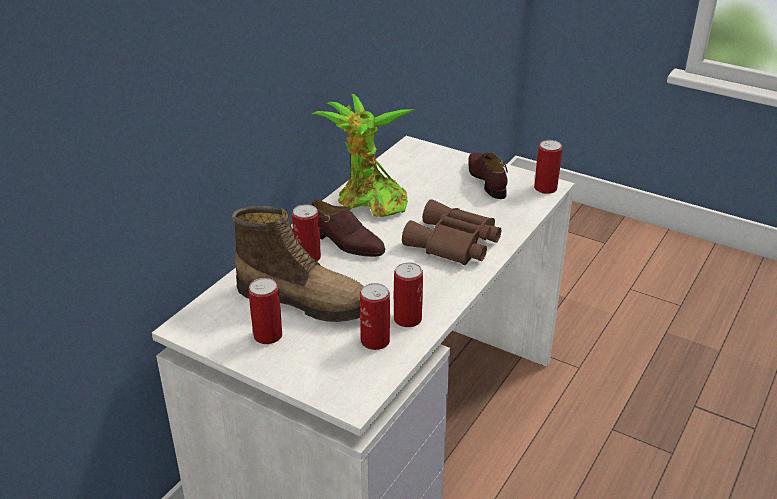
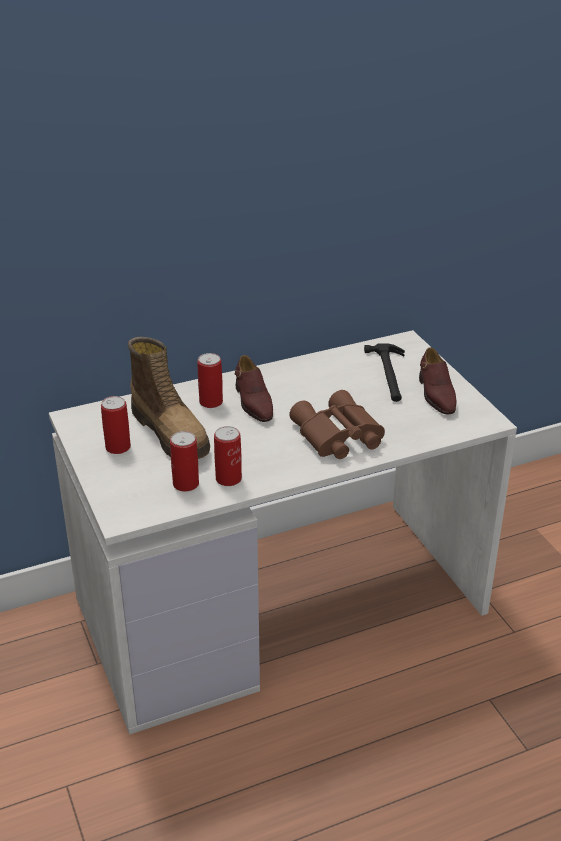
camera: 35 degrees right, 0 degrees up
(368, 202) = (309, 376): potted plant -> none
(432, 177) = (389, 374): none -> hammer
(487, 179) = (436, 394): brown shoe -> brown shoe turned 150 degrees clockwise
(545, 188) = (481, 421): can -> none

